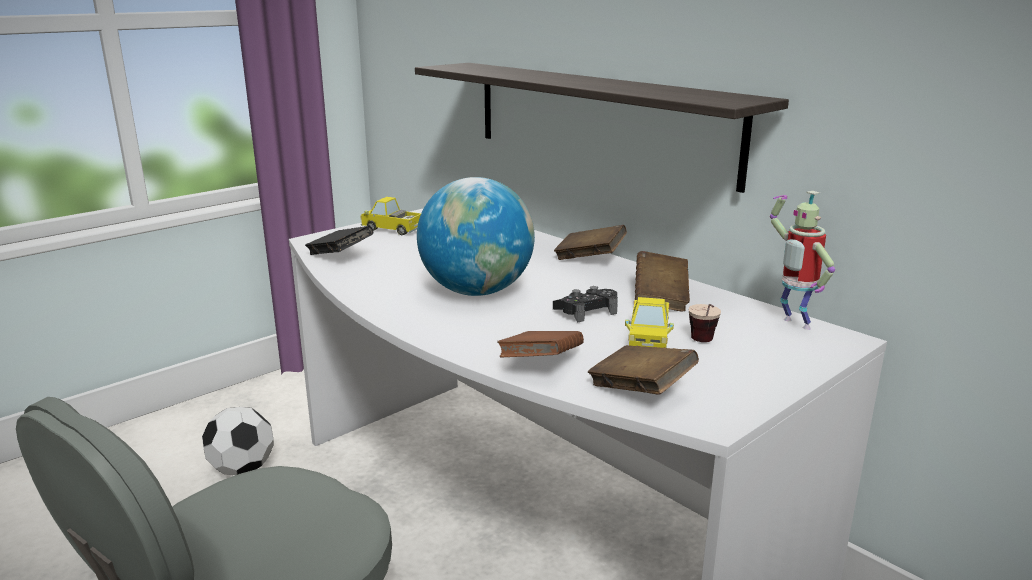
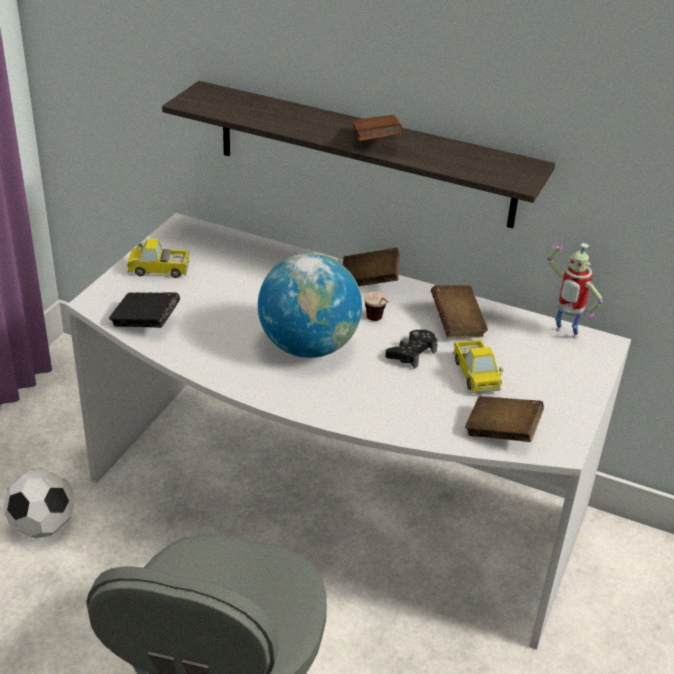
camera: 25 degrees left, 15 degrees up
(541, 365) = (419, 423): brown book -> brown book (375, 143)
(703, 344) = (516, 372): cup -> cup (377, 322)

